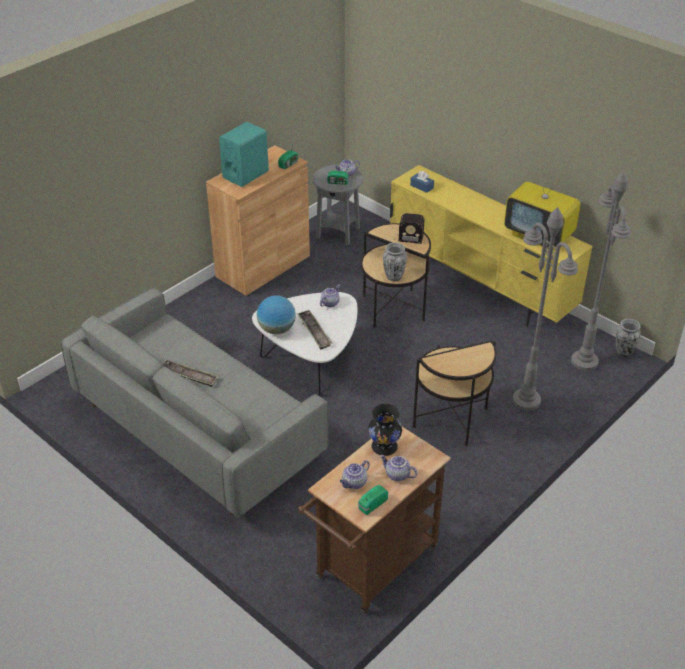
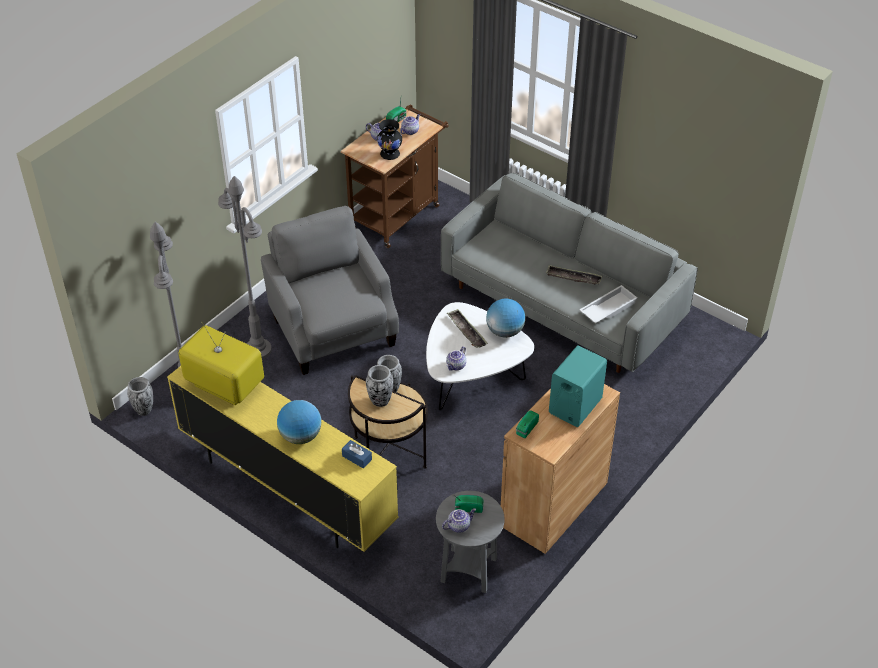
camera: 175 degrees right, 5 degrees up
(167, 342) = (607, 308): none -> white tray
(402, 236) = (380, 401): radio -> vase
(450, 417) = (332, 329): side table -> grey armchair
(467, 201) = (300, 436): none -> globe

